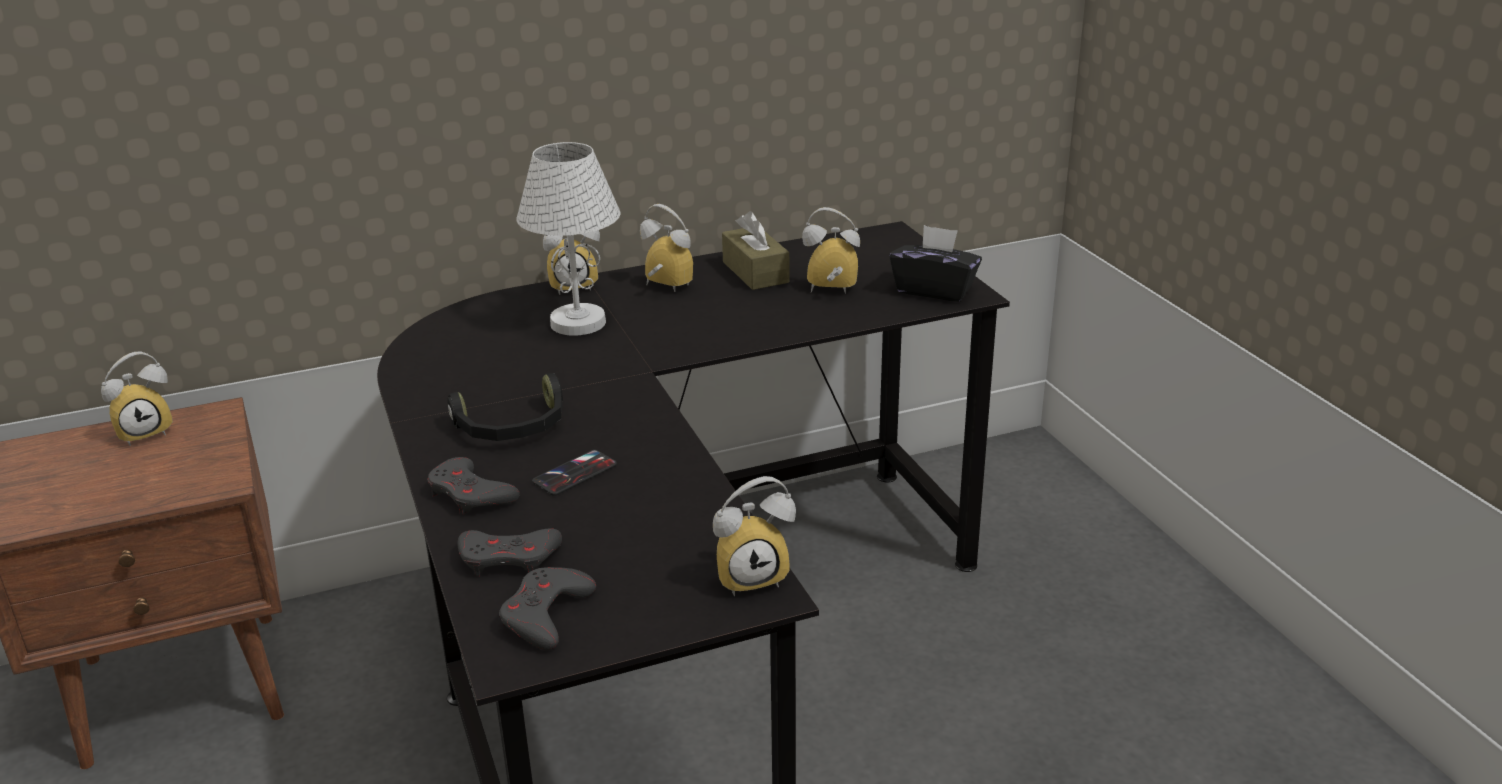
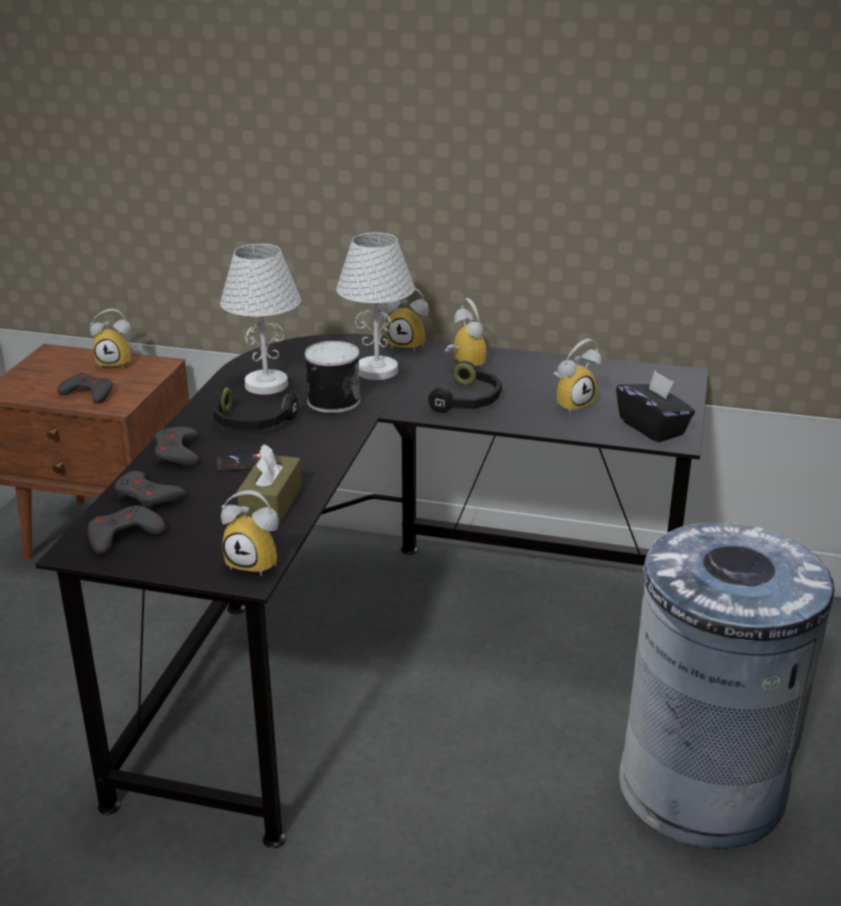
camera: 35 degrees right, 0 degrees up
(156, 482) = (88, 393): none -> grey game controller
(469, 380) = (266, 385): none -> white table lamp
(574, 370) = (332, 400): none -> can
(724, 322) = (469, 401): none -> black headphones
(755, 272) = (540, 373): brown tissue box -> brown tissue box (271, 503)
(830, 292) = (572, 404): alarm clock -> alarm clock turned 105 degrees clockwise
(1110, 649) = (702, 788): none -> grey trash can

